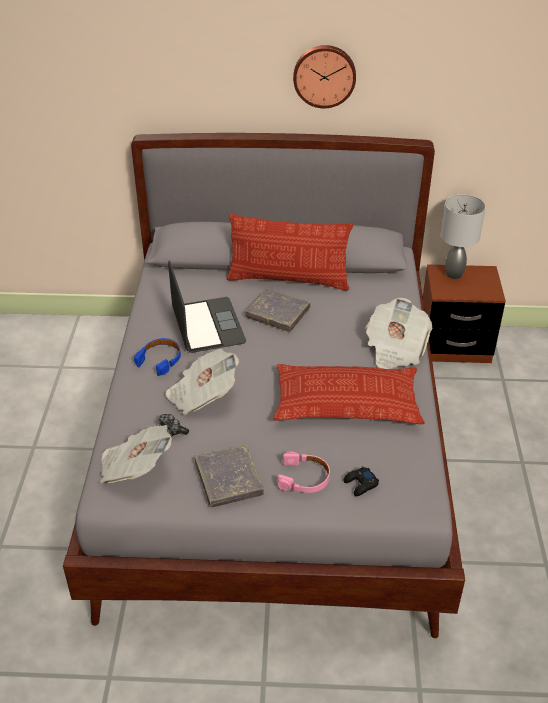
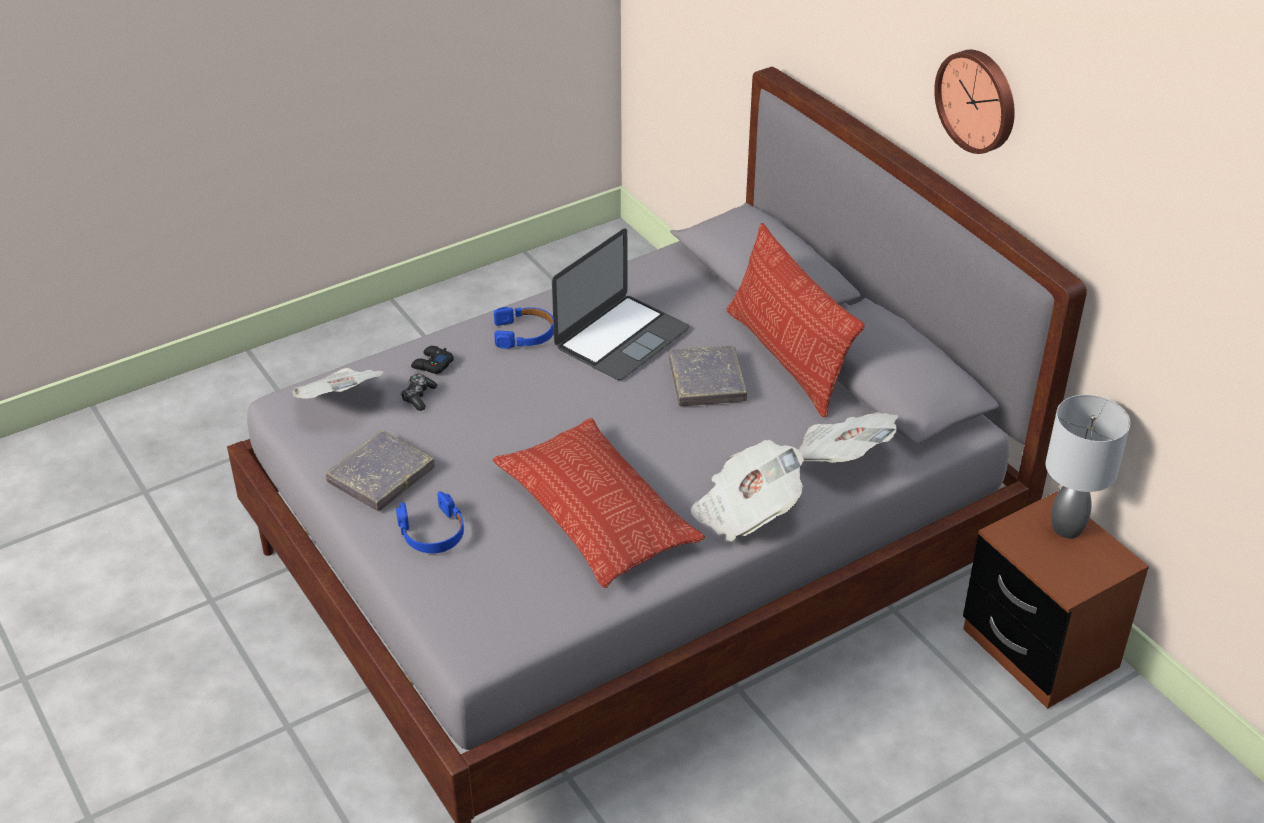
camera: 55 degrees right, 0 degrees up
(202, 395) = (492, 392): newspaper -> newspaper (842, 457)
(304, 478) = (432, 532): pink headphones -> blue headphones
(360, 484) = (462, 582): black game controller -> black game controller (432, 364)

